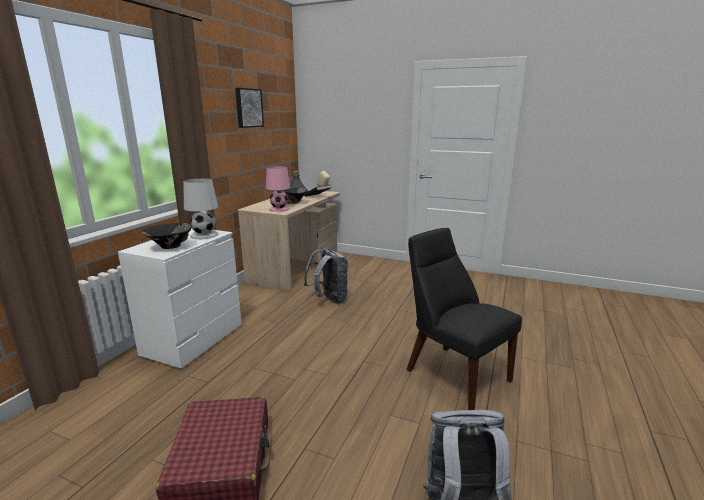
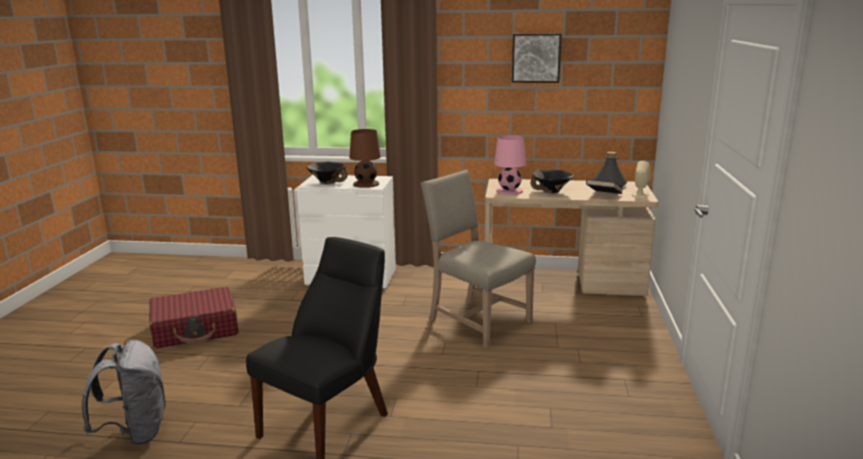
camera: 75 degrees right, 0 degrees up
(204, 235) = (366, 184): white table lamp -> brown table lamp
(329, 299) = (476, 320): grey backpack -> beige chair

